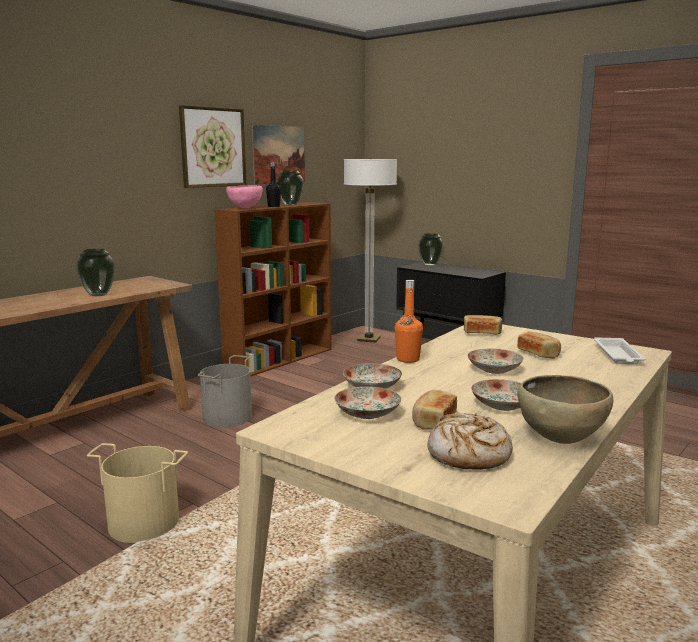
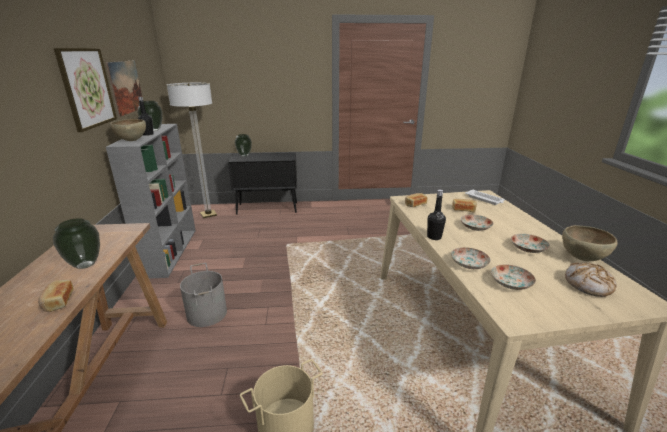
camera: 45 degrees left, 10 degrees up
(245, 208) = (132, 141): pink bowl -> brown bowl
(280, 359) = (171, 251): brown bookcase -> grey bookcase
(408, 359) = (434, 237): orange bottle -> black bottle
(433, 421) = (536, 273): bread -> bread (58, 302)

